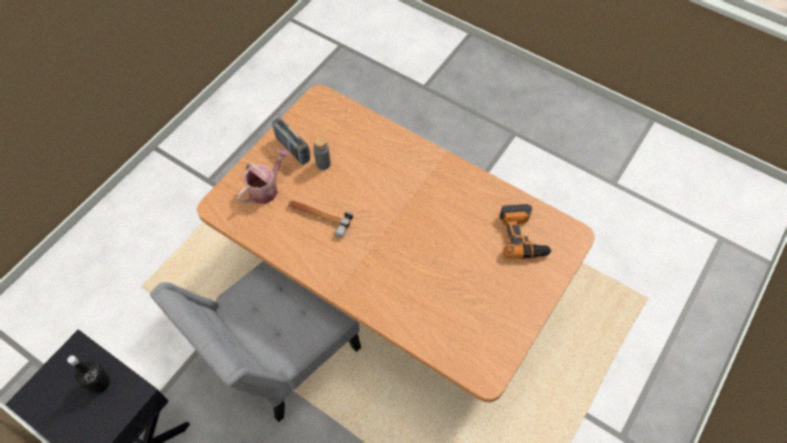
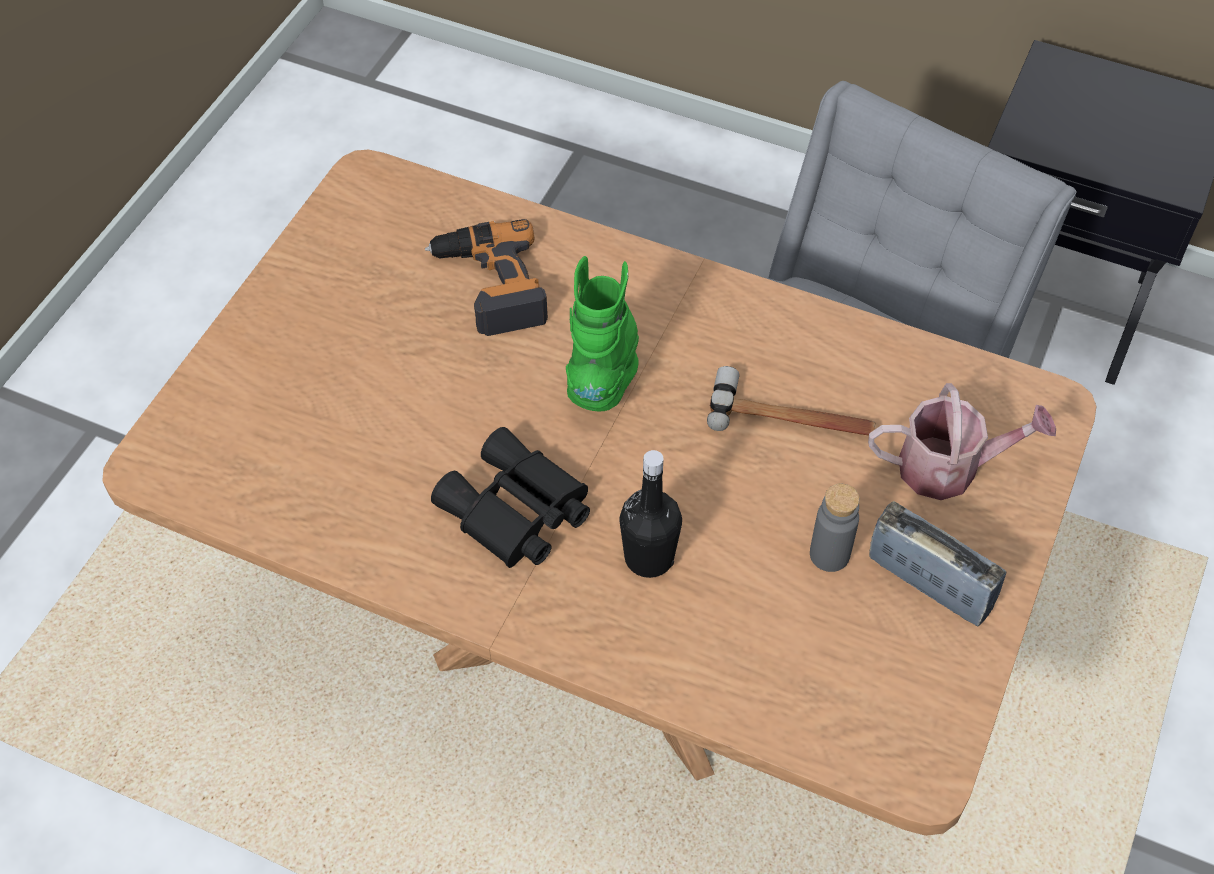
camera: 170 degrees right, 5 degrees down
(100, 383) = (1096, 142): black bottle -> black bottle (649, 557)
(266, 188) = (949, 468): watering can -> watering can turned 120 degrees counterclockwise
(388, 249) = (605, 370): none -> green boot
(433, 195) = (515, 513): none -> black binoculars
(523, 236) = (282, 446): power drill -> power drill (489, 286)

